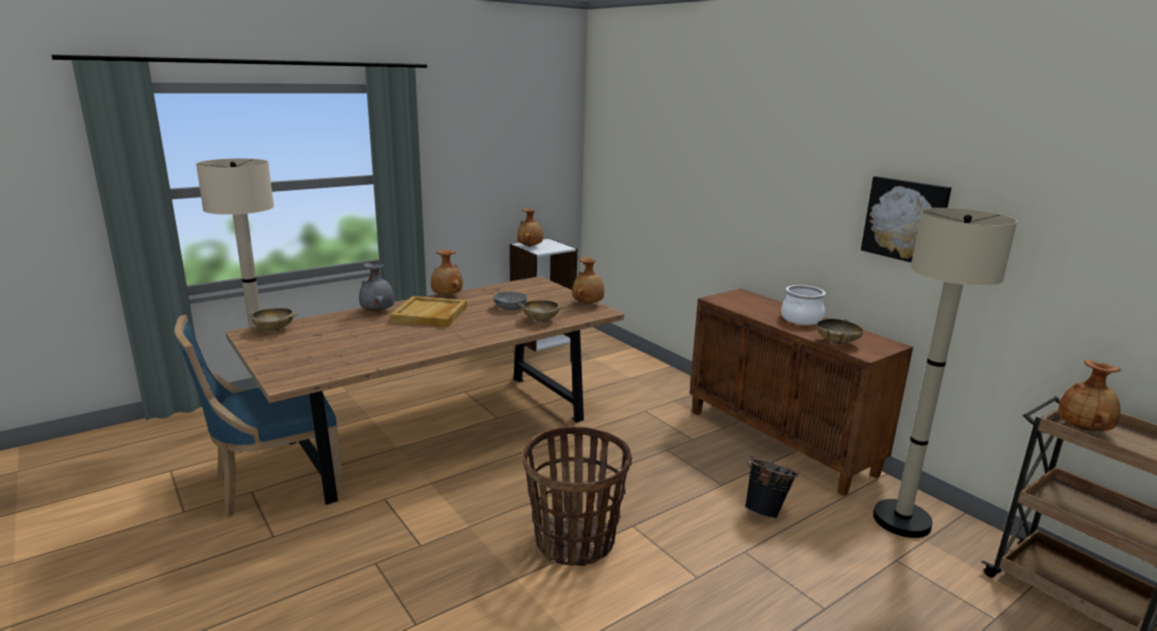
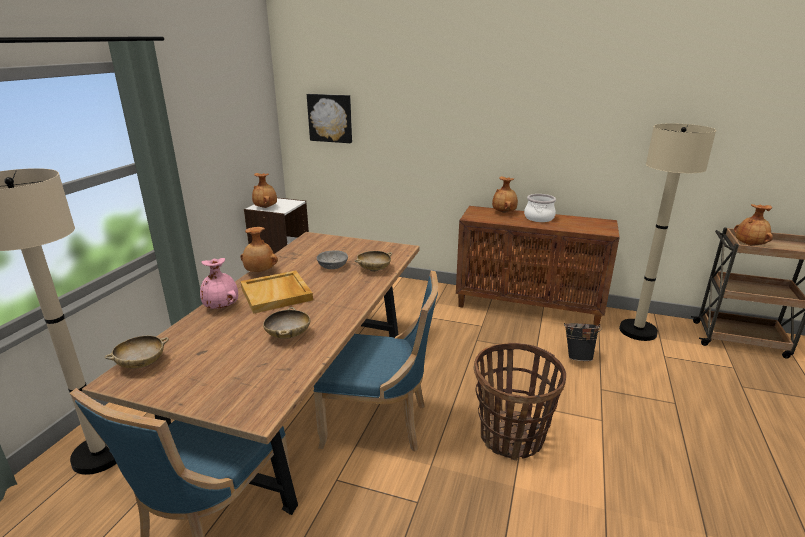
camera: 35 degrees left, 5 degrees up
(378, 311) = (222, 307): grey vase -> pink vase
(472, 476) = (379, 423): none -> blue chair
(588, 304) = (383, 245): brown vase -> brown vase (504, 212)
(837, 342) = (583, 228): beige bowl -> beige bowl (288, 335)
(905, 220) = (605, 136): picture -> picture (330, 118)

